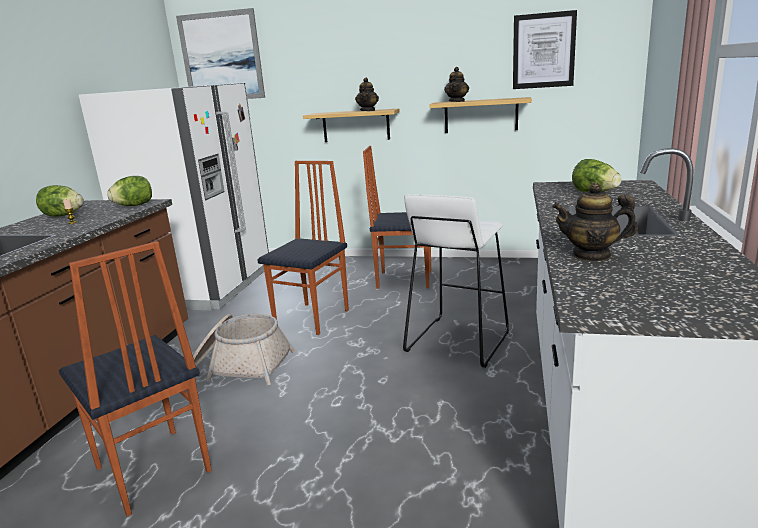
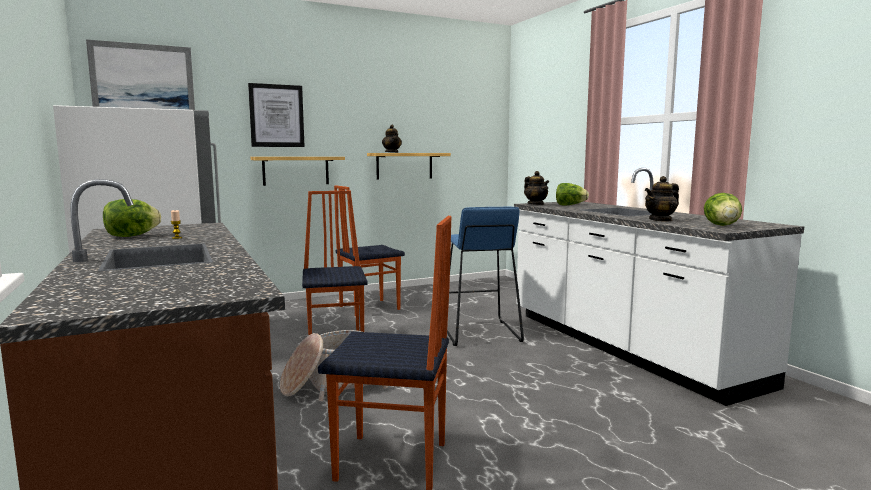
camera: 40 degrees left, 10 degrees down
(134, 206) = (199, 227): lettuce -> lettuce (722, 225)
(368, 110) = (315, 156): teapot -> teapot (536, 204)
(457, 341) = (479, 333): white stool -> blue stool
(543, 51) = (447, 119): picture -> picture (276, 116)

